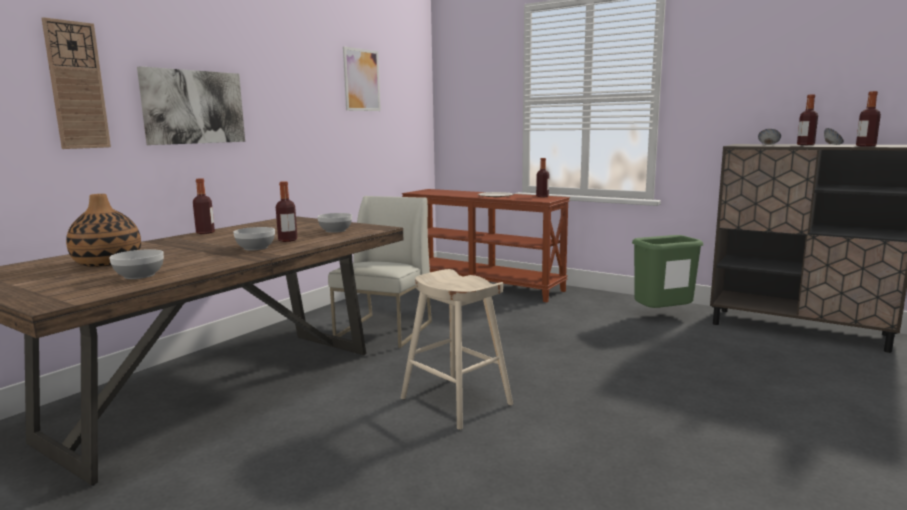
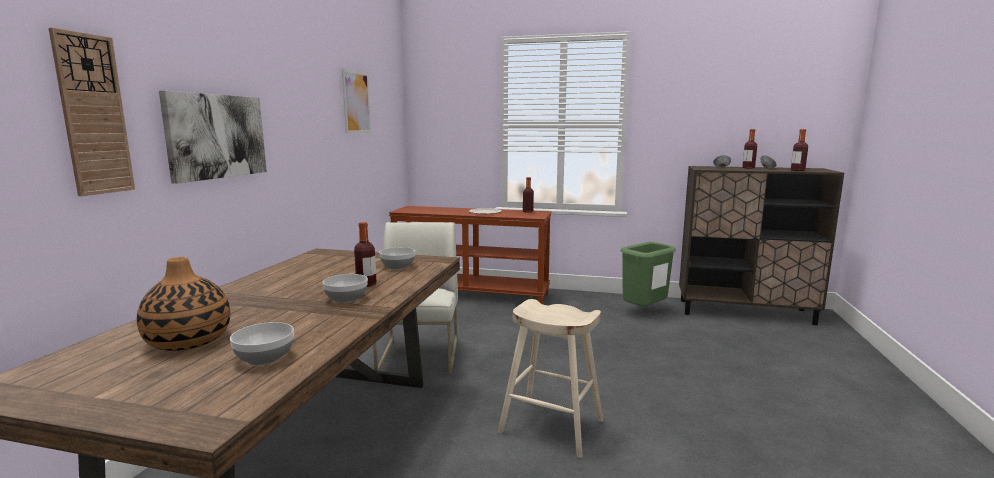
camera: 20 degrees left, 0 degrees up
(205, 232) = (249, 280): bottle -> none

